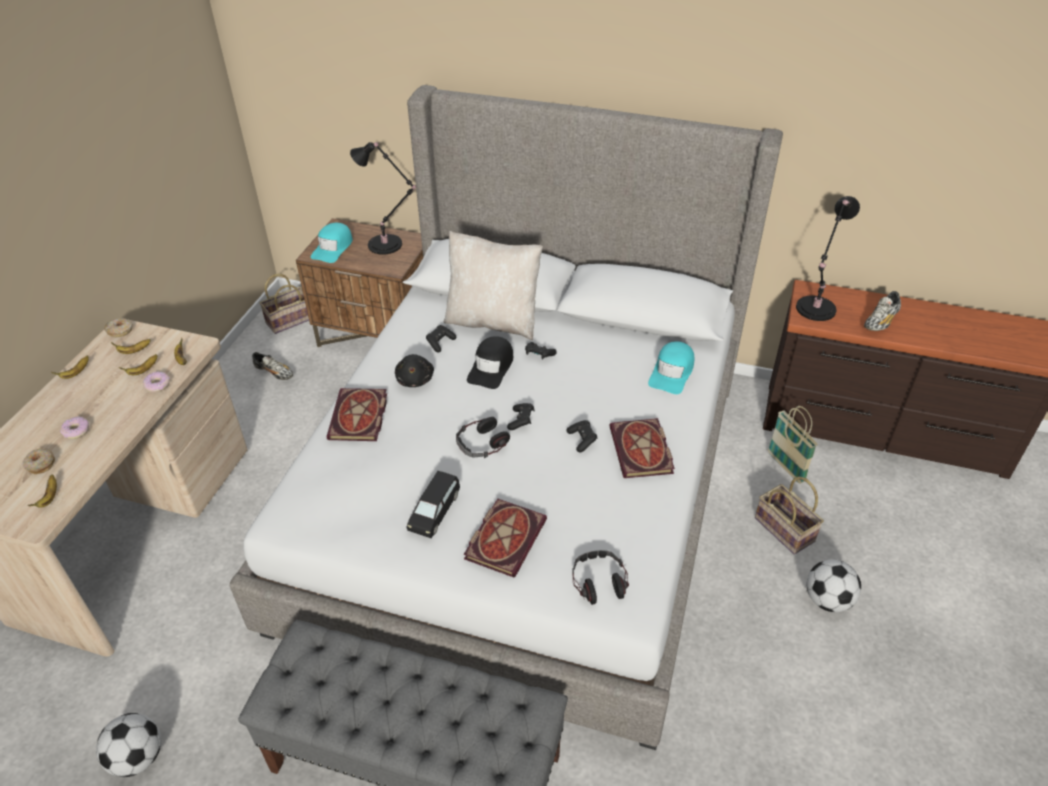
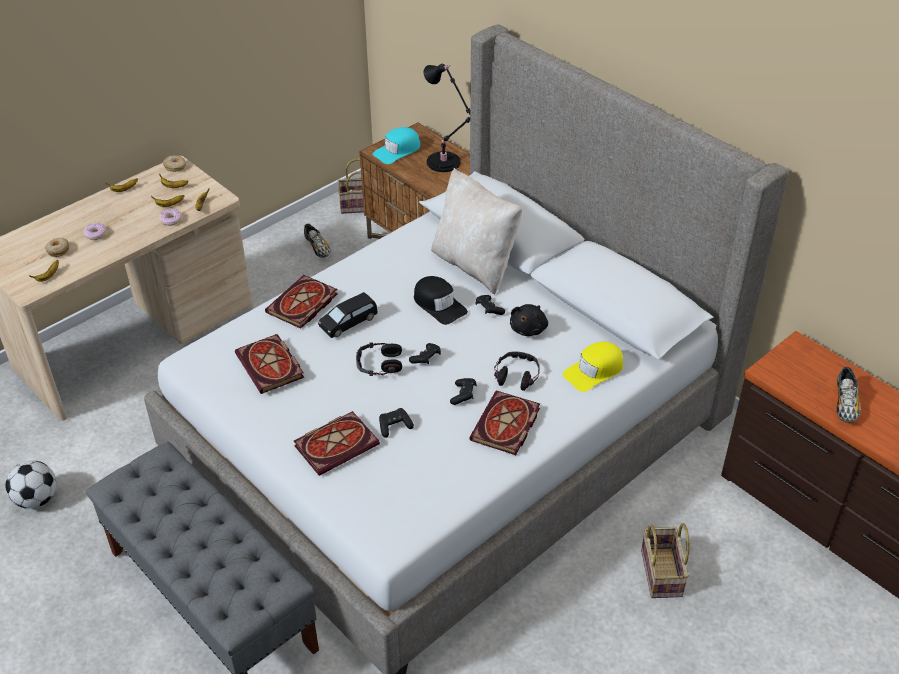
camera: 30 degrees right, 0 degrees up
(378, 490) = (272, 366): none -> book
(415, 379) = (370, 290): black plush toy -> black plush toy (529, 328)
(435, 512) = (301, 401): black toy car -> black toy car (348, 323)
(440, 342) = (415, 267): black game controller -> black game controller (394, 426)
(491, 367) = (439, 304): black cap -> black cap turned 90 degrees counterclockwise
(599, 581) = (381, 509): headphones -> headphones (516, 375)
(672, 372) = (594, 371): turquoise cap -> yellow cap
(785, 467) = (713, 519): basket -> none
(814, 310) = (785, 367): black table lamp -> none
(827, 600) = (649, 651): football -> none
(880, 321) = (845, 404): shoe -> shoe turned 60 degrees counterclockwise

